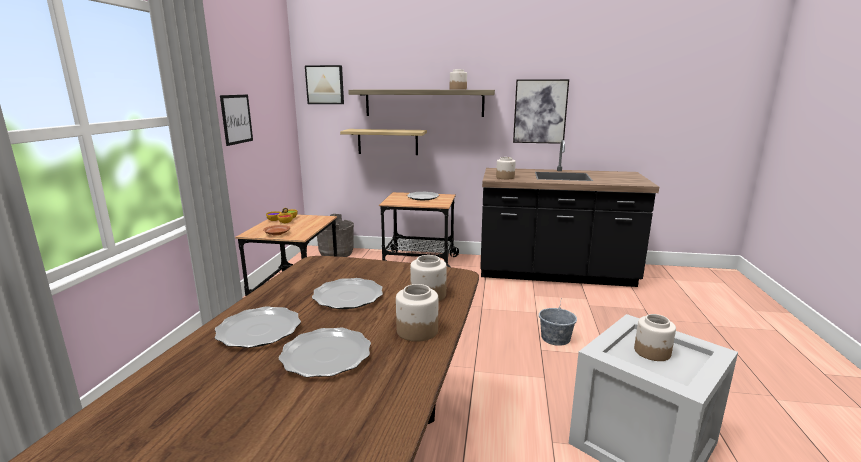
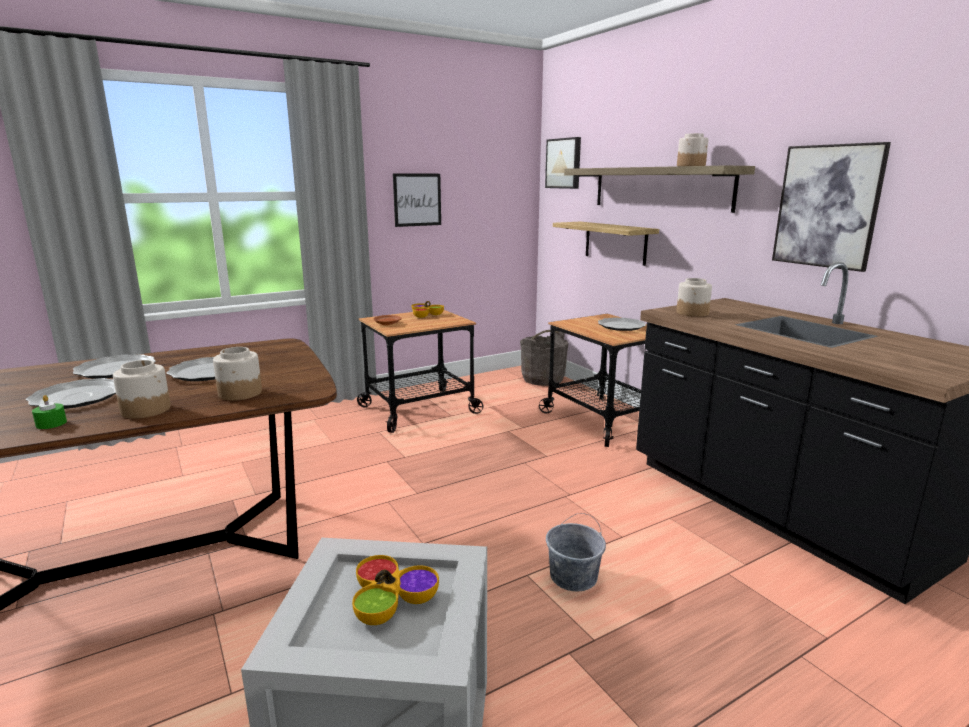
camera: 50 degrees right, 0 degrees up
(393, 373) = (51, 423): none -> green candle
(652, 352) = (391, 599): jar -> bowl

